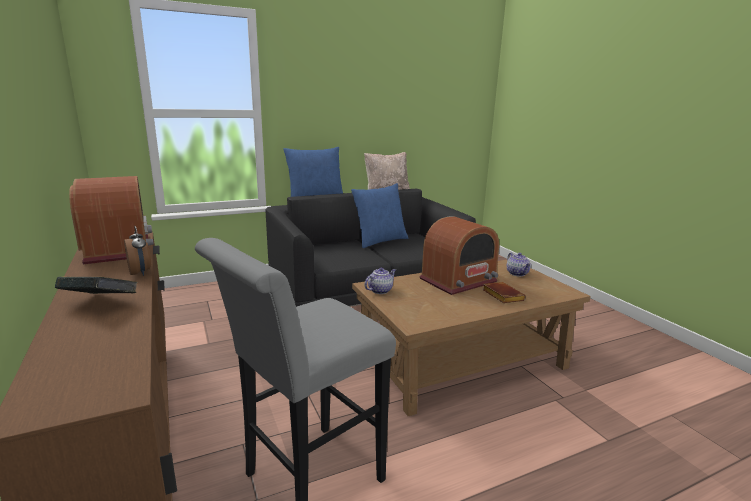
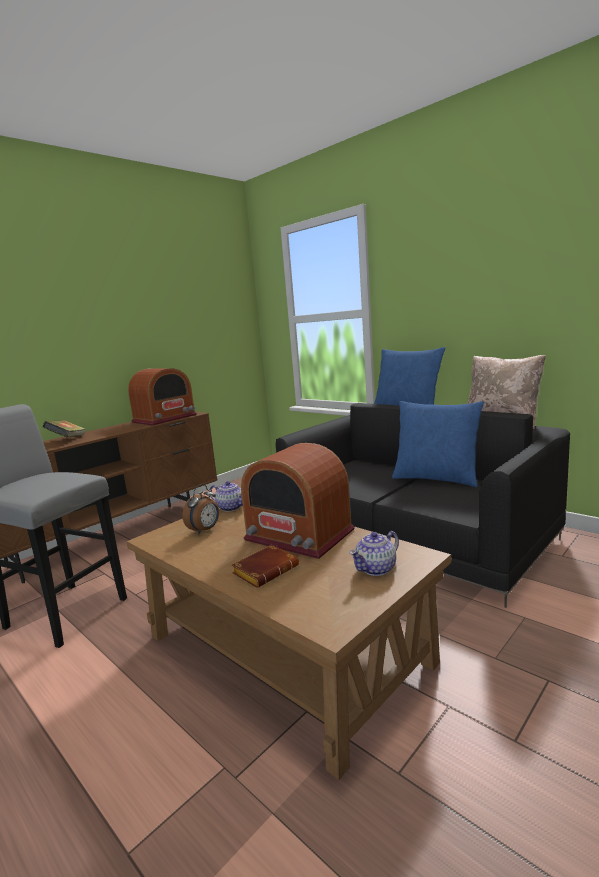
camera: 70 degrees right, 5 degrees down
(140, 272) = (120, 432): alarm clock -> alarm clock (205, 530)

